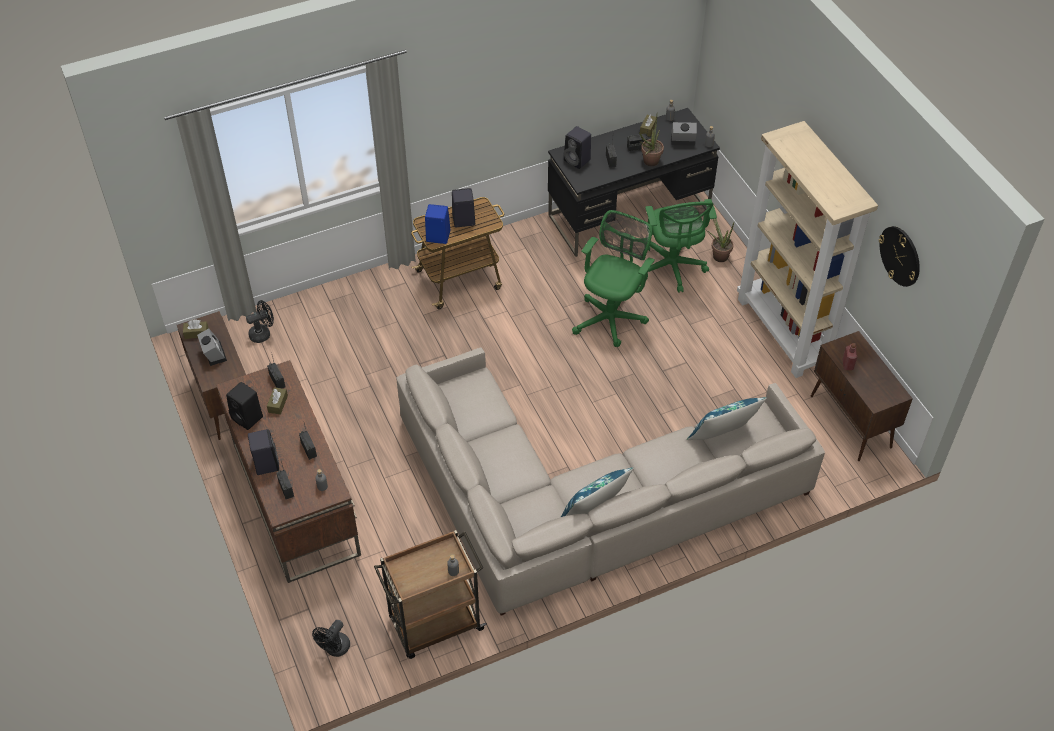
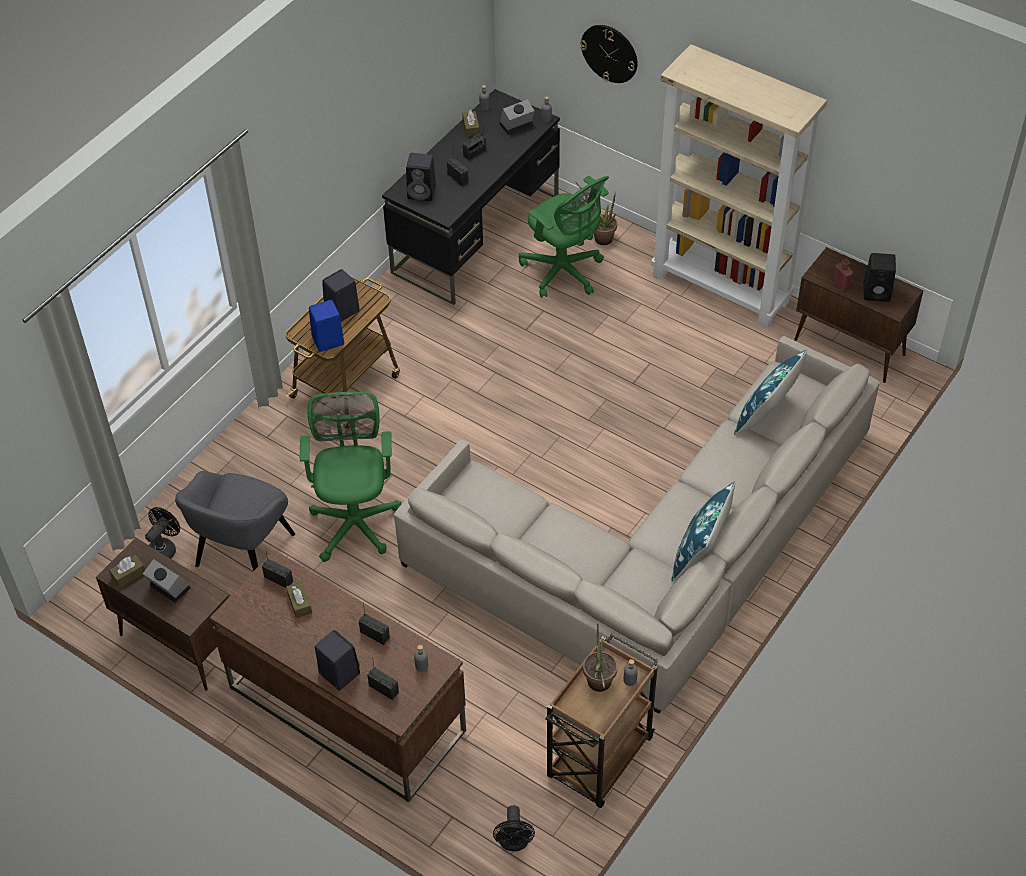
camera: 30 degrees left, 0 degrees up
(248, 418) = (278, 635): black speaker -> black speaker (877, 292)
(309, 360) = (244, 552): none -> grey armchair
(611, 317) = (539, 352): green office chair -> green office chair (355, 520)
(649, 163) = (500, 164): potted plant -> potted plant (598, 686)
(900, 256) = (868, 144): wall clock -> wall clock (609, 53)

